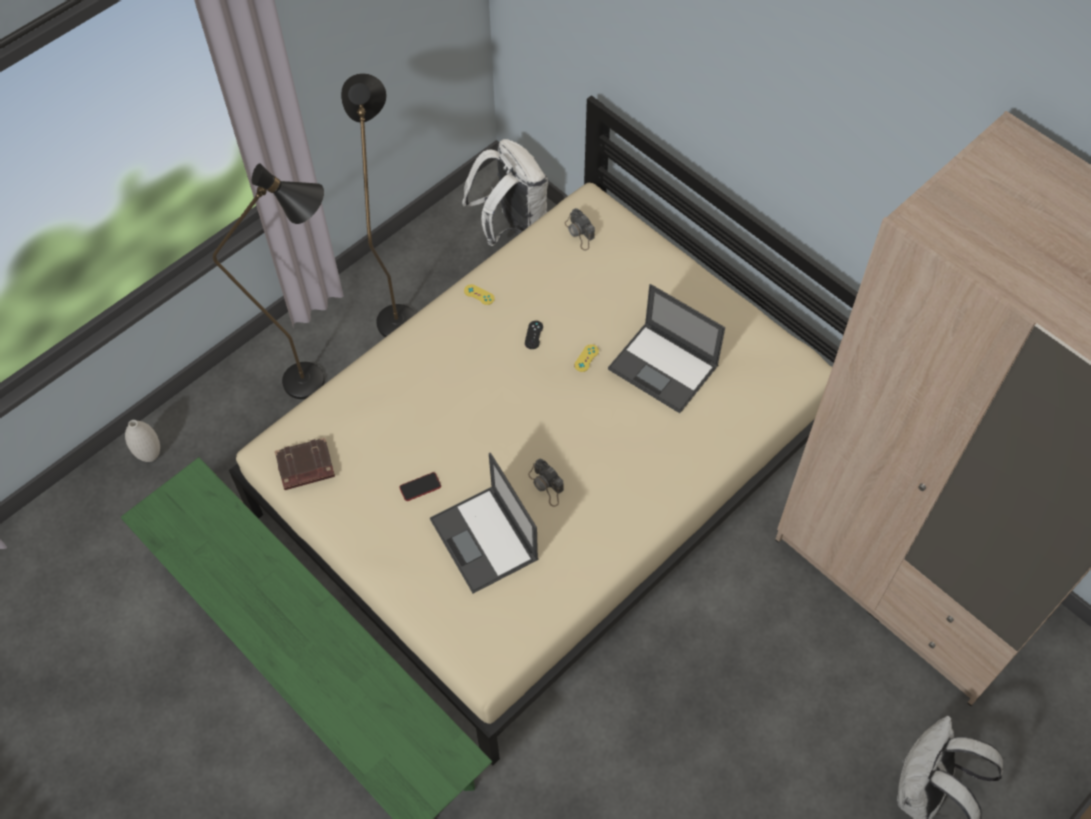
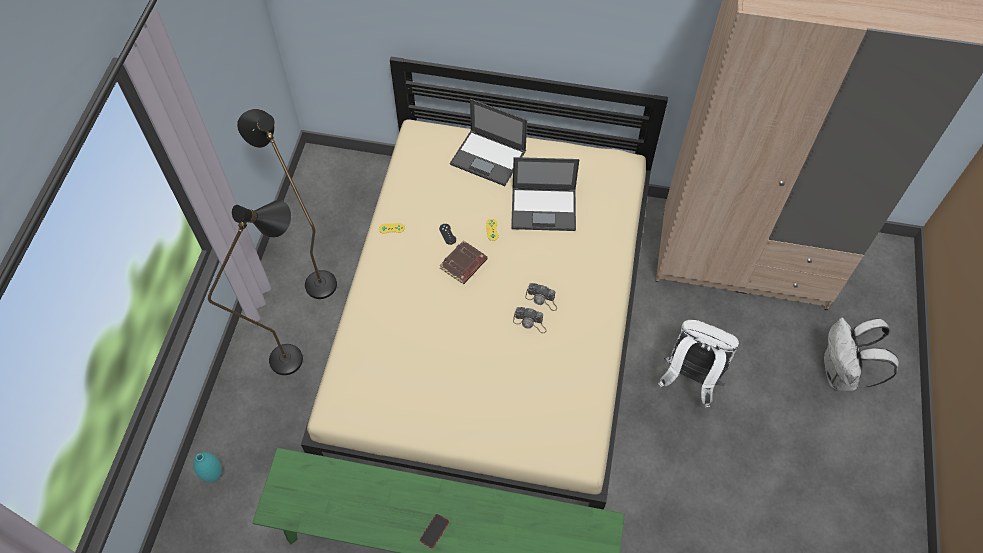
camera: 35 degrees left, 0 degrees up
(150, 455) = (214, 475): white vase -> turquoise vase
(305, 467) = (365, 406): brown book -> brown book (463, 265)
(420, 487) = (451, 372): phone -> phone (434, 531)
(485, 540) = (519, 380): laptop -> laptop (489, 158)
(511, 227) = (350, 182): white backpack -> white backpack (690, 378)
(580, 233) = (426, 154): camera -> camera (542, 299)

